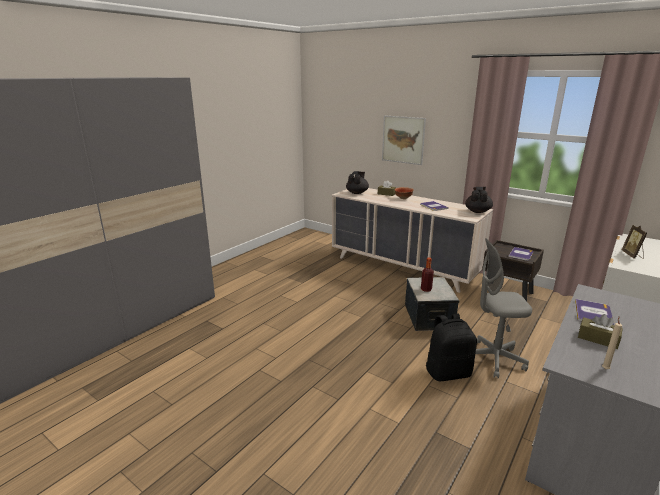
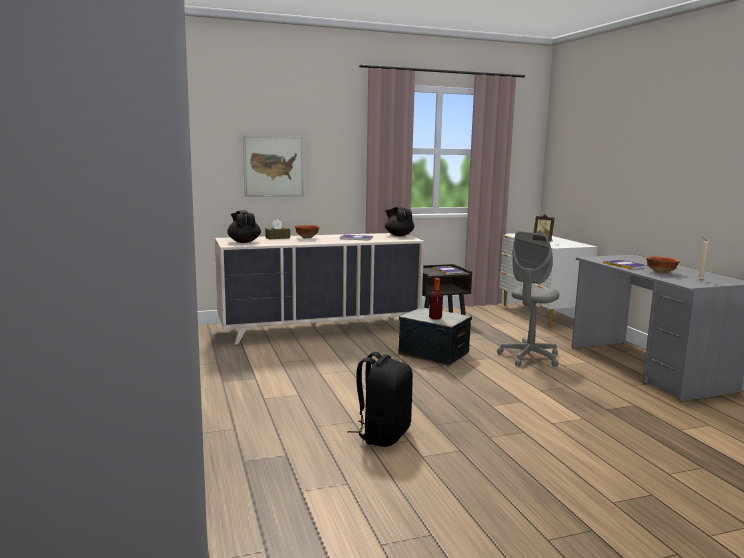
camera: 55 degrees left, 10 degrees down
(448, 372) = (530, 377): black backpack -> black backpack (383, 435)
(598, 339) = (661, 272): brown tissue box -> bowl

